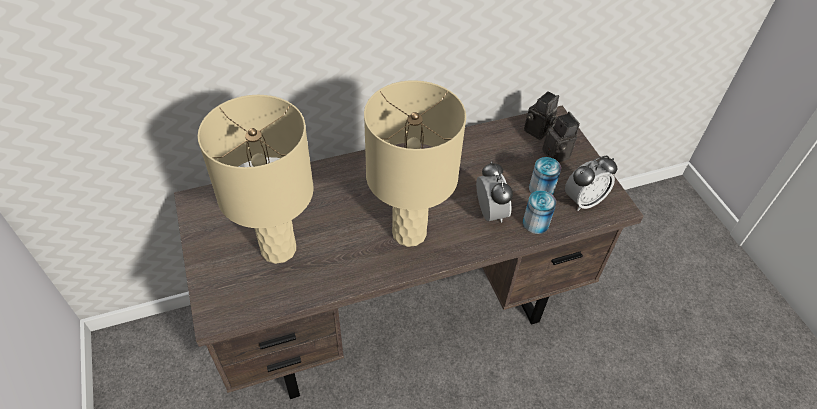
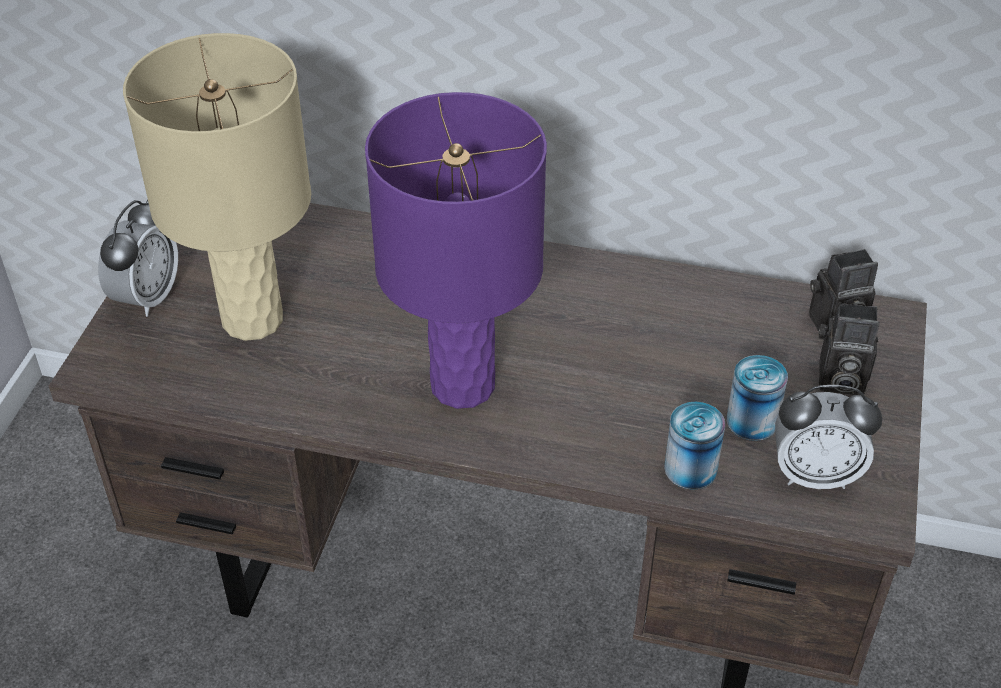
camera: 35 degrees right, 5 degrees down
(409, 232) = (464, 385): beige table lamp -> purple table lamp
(490, 213) = (623, 416): alarm clock -> alarm clock (147, 297)
(558, 155) = (838, 380): camera -> camera turned 90 degrees clockwise

